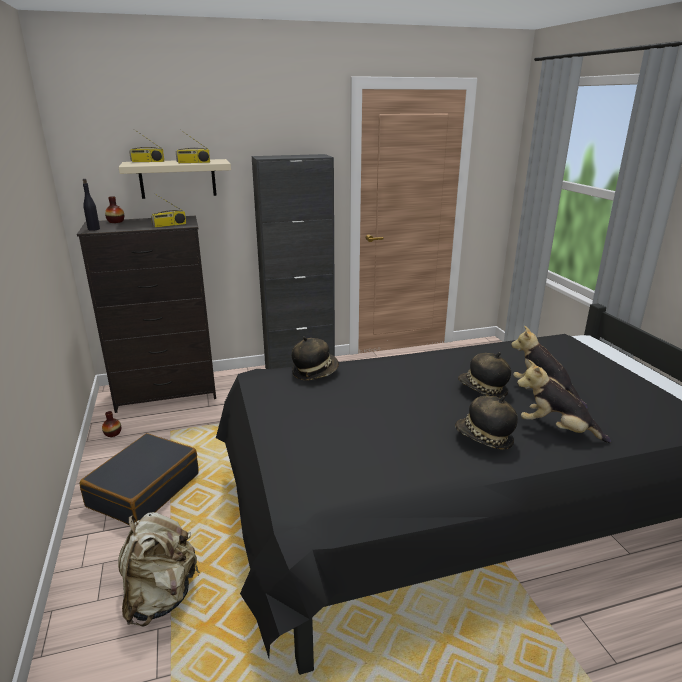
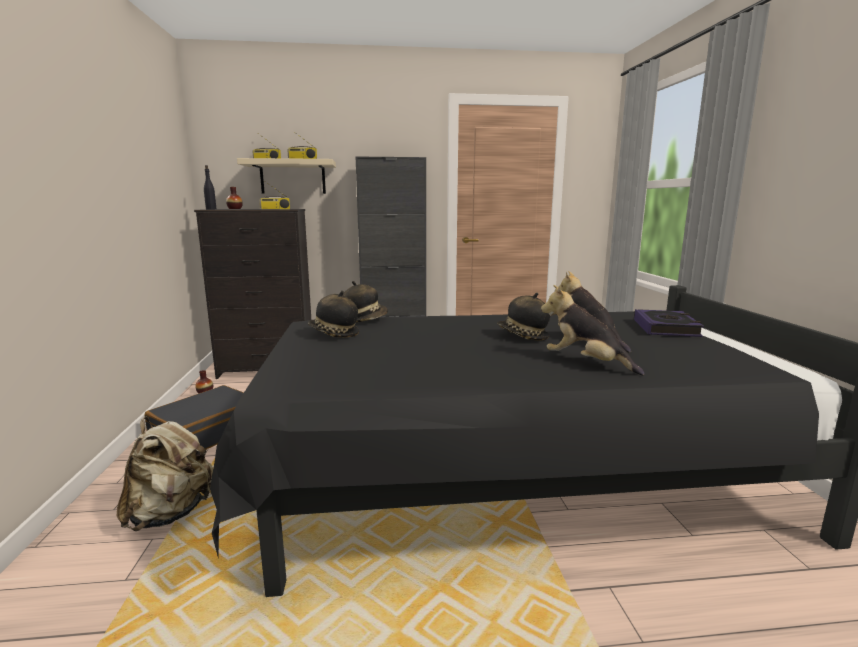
camera: 10 degrees right, 10 degrees down
(484, 439) = (499, 363): hat -> hat (333, 334)
(601, 364) = (666, 328): none -> book

